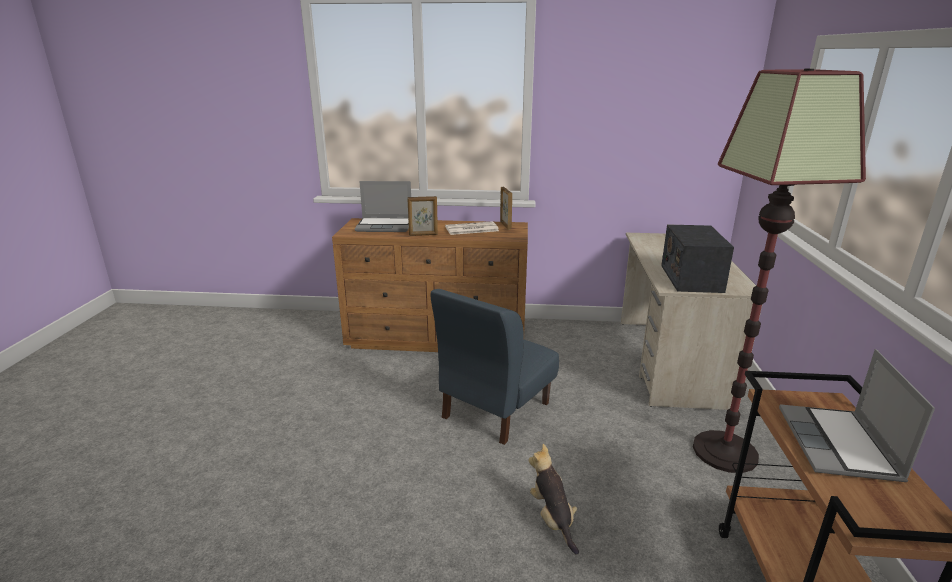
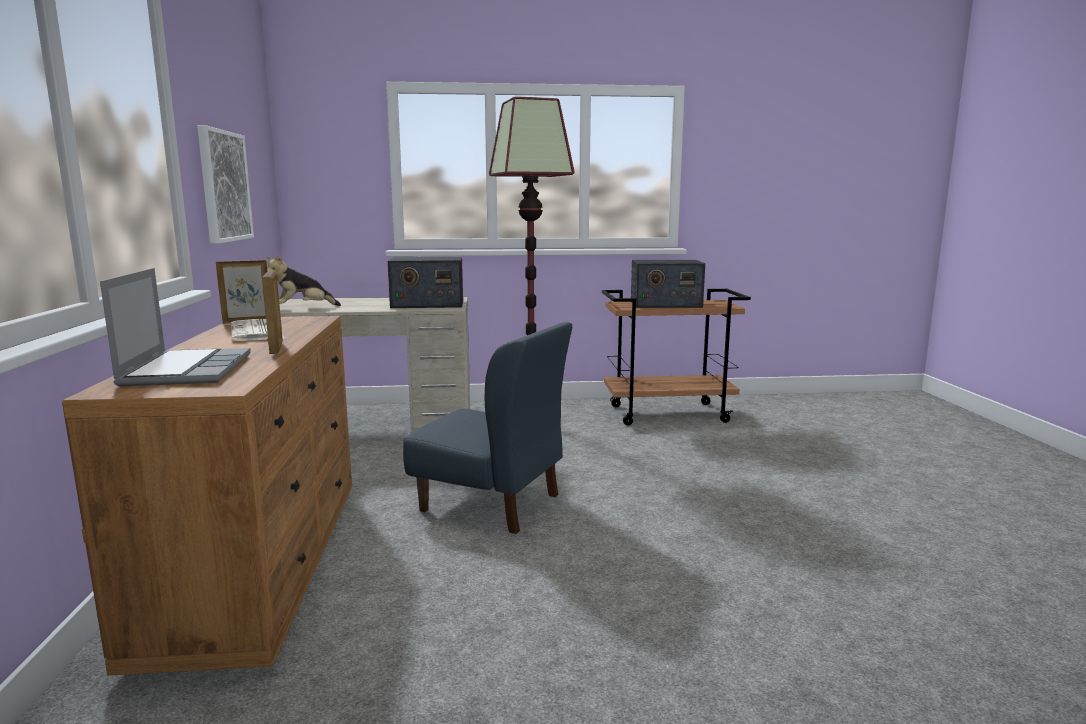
camera: 100 degrees left, 10 degrees down
(552, 518) = (651, 471): plush toy -> plush toy (302, 308)
(606, 139) = (224, 186): none -> picture
(839, 445) = (665, 304): laptop -> radio

